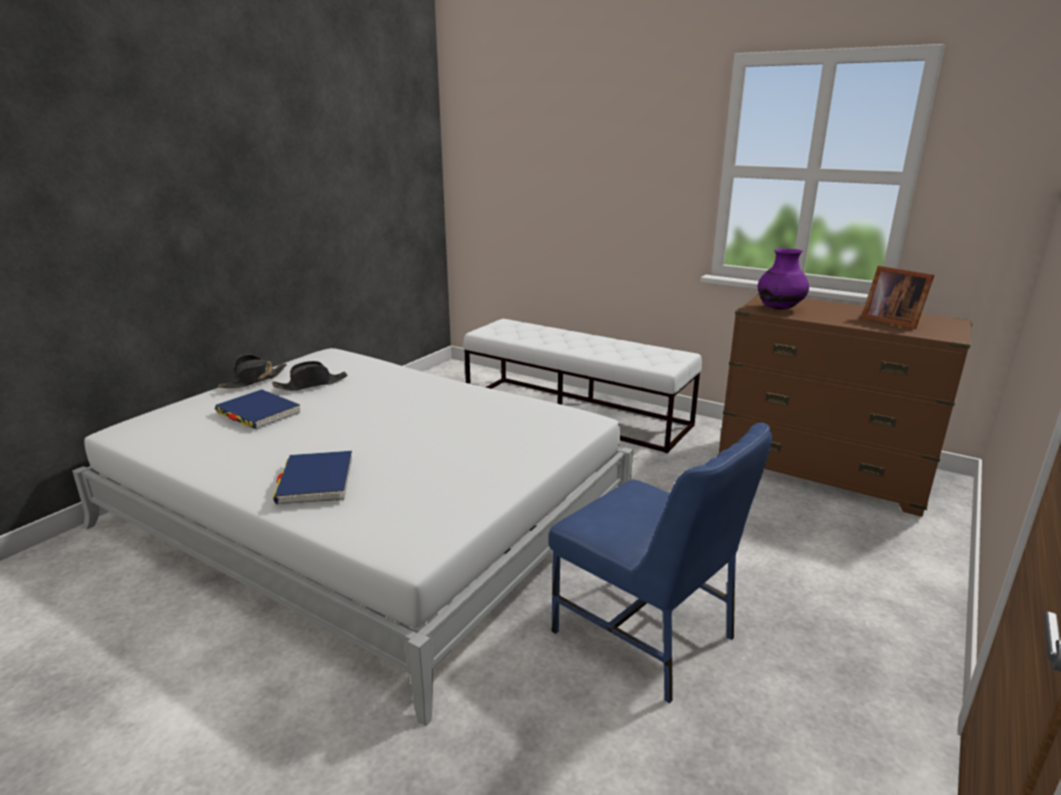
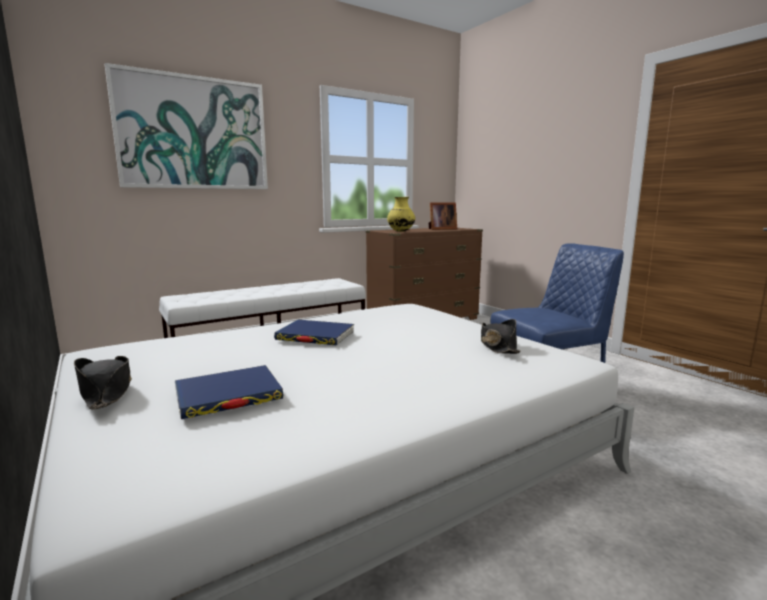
camera: 65 degrees left, 10 degrees down
(311, 384) = (191, 364): black hat -> black hat (498, 346)
(316, 481) = (449, 379): blue book -> blue book (315, 336)
(563, 143) = (193, 133): none -> picture
(779, 309) = (401, 231): purple vase -> yellow vase

